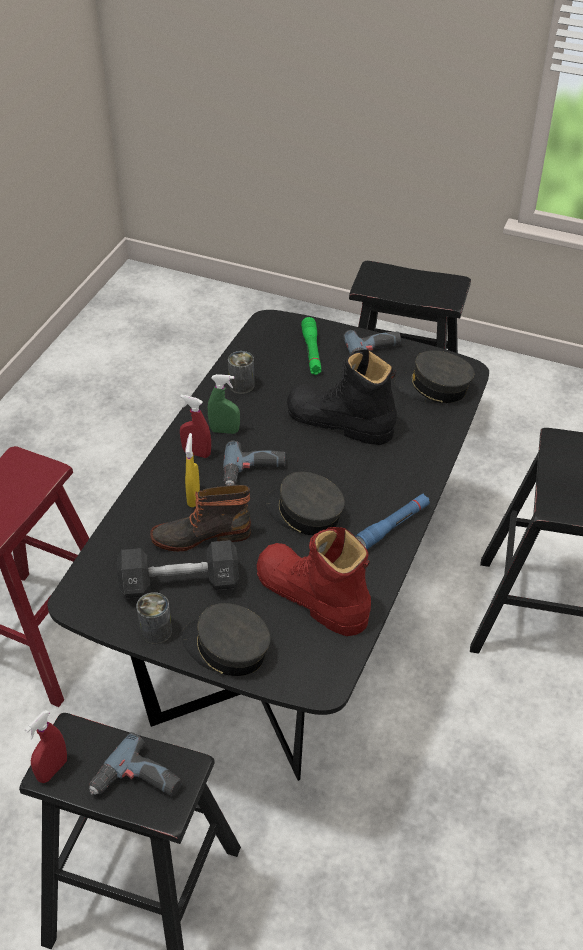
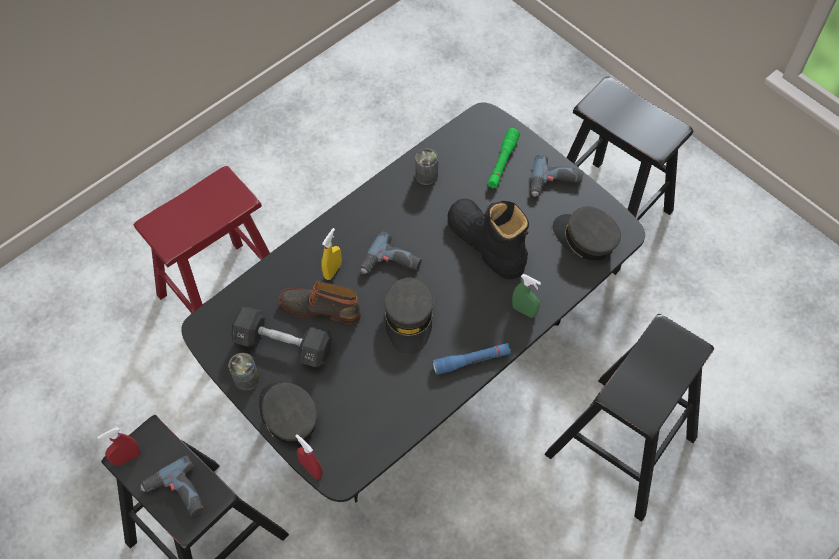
camera: 25 degrees right, 15 degrees up
(196, 453) = (356, 229): red spray bottle -> red spray bottle (311, 469)
(224, 431) = (389, 216): green spray bottle -> green spray bottle (524, 311)
(304, 513) = (409, 320): grey cap -> grey cap turned 150 degrees counterclockwise
(312, 596) = (374, 398): red boot -> none

